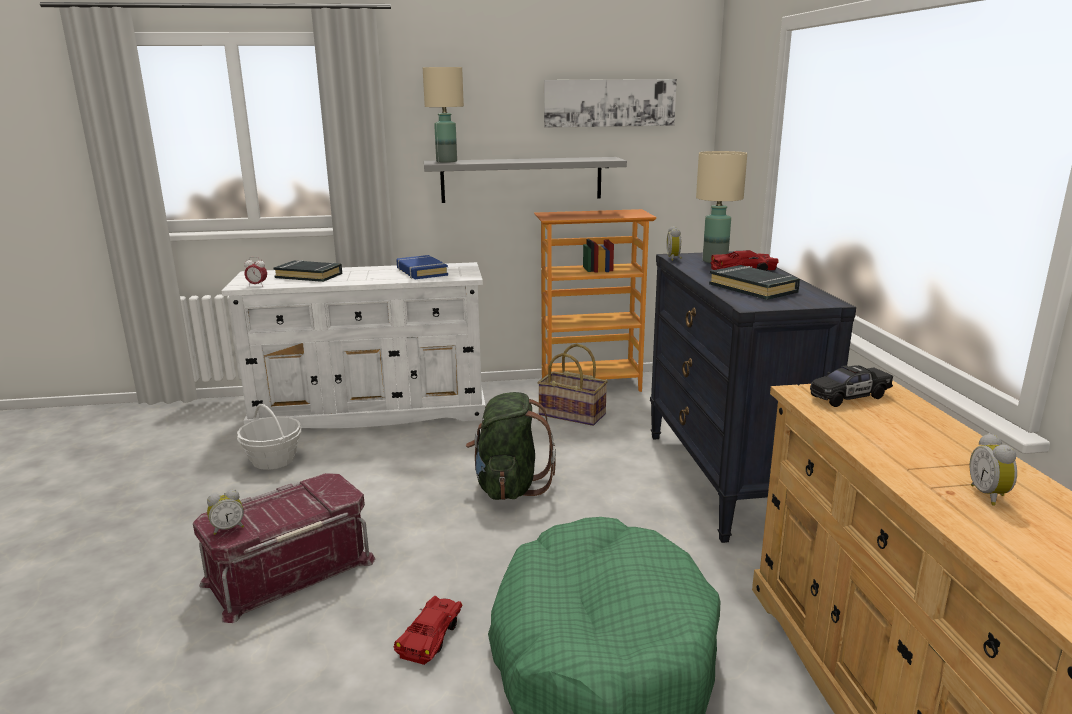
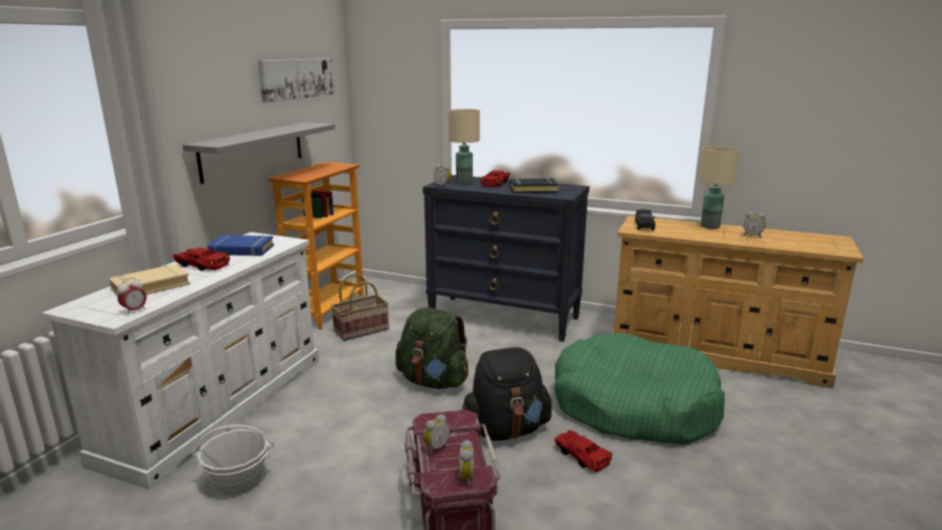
camera: 60 degrees left, 0 degrees up
(280, 499) = (435, 447): none -> alarm clock
(309, 276) = (150, 286): black book -> beige book
(370, 273) = (202, 265): none -> red toy car
(446, 161) = (215, 142): beige table lamp -> beige table lamp (710, 226)
(446, 563) = (505, 430): none -> black backpack

